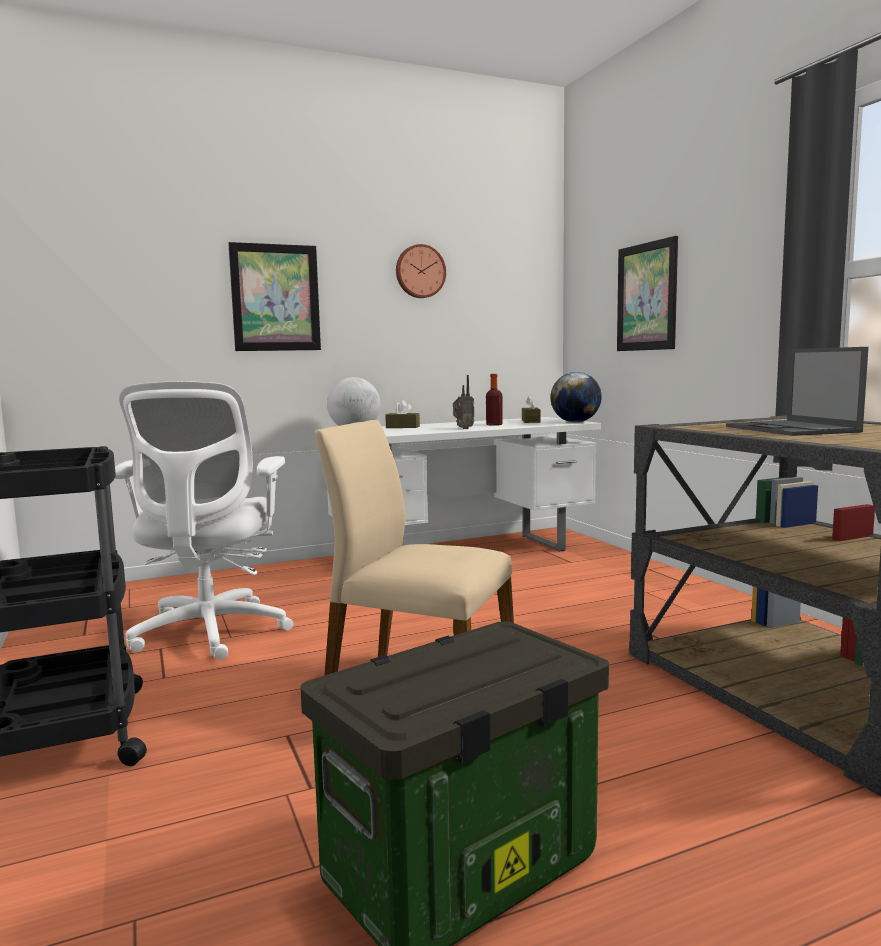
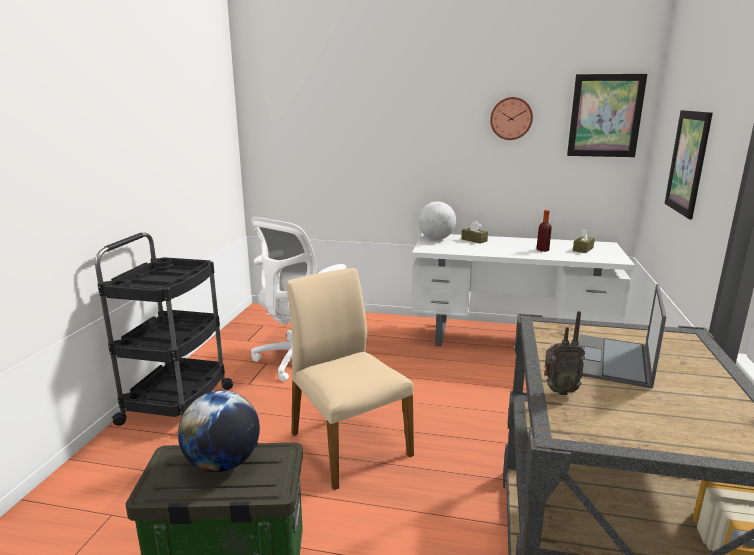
camera: 35 degrees right, 10 degrees up
(275, 298) = (397, 139): picture -> picture (605, 116)
(463, 428) = (507, 252): radio -> radio (559, 391)
(575, 422) = (615, 259): globe -> globe (223, 463)

